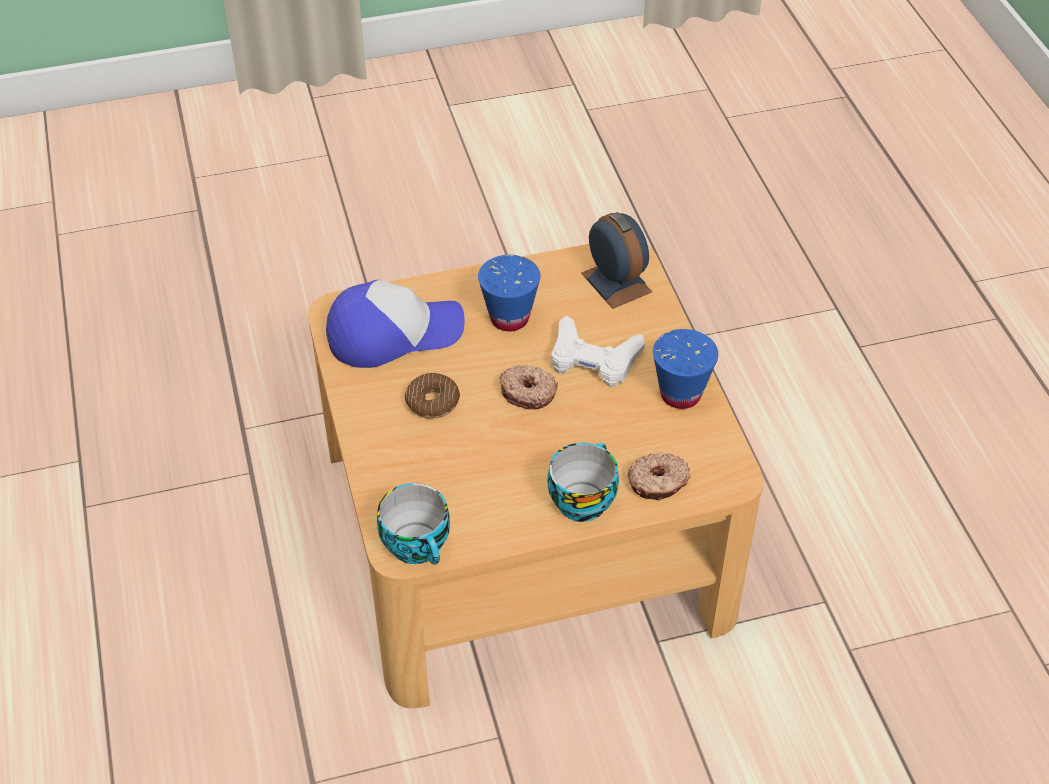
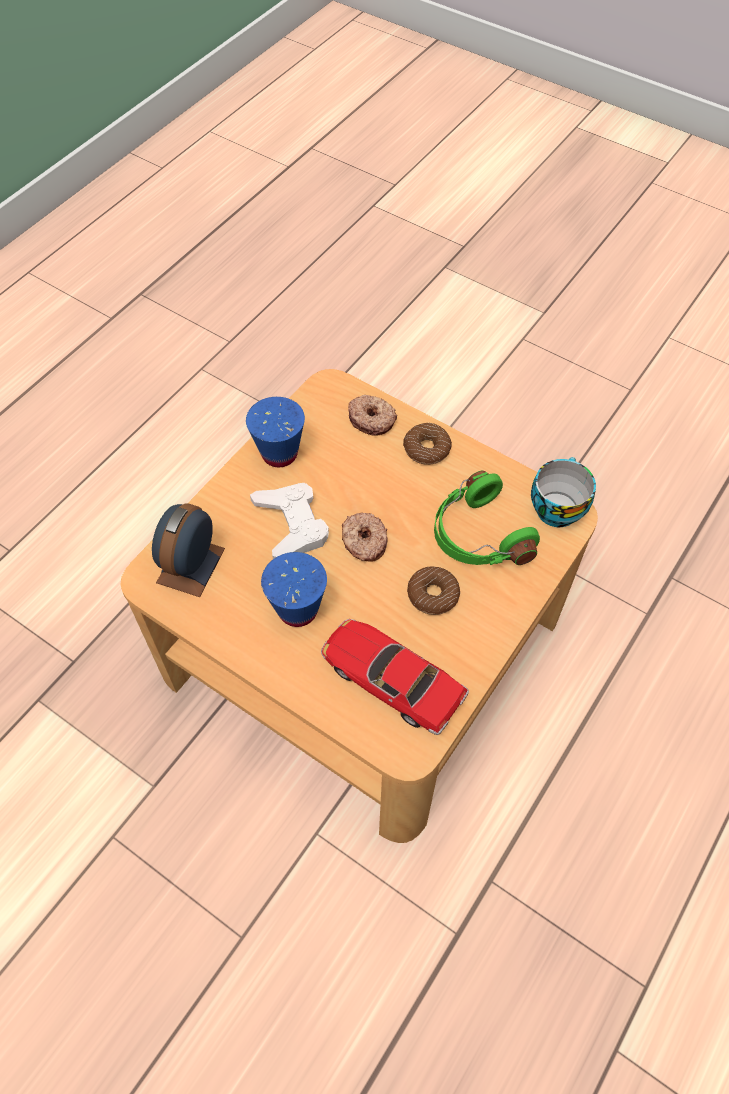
camera: 130 degrees left, 10 degrees up
(393, 333) = (391, 680): cap -> toy car
(452, 469) = (477, 536): none -> green headphones
(581, 499) = (426, 449): cup -> donut

